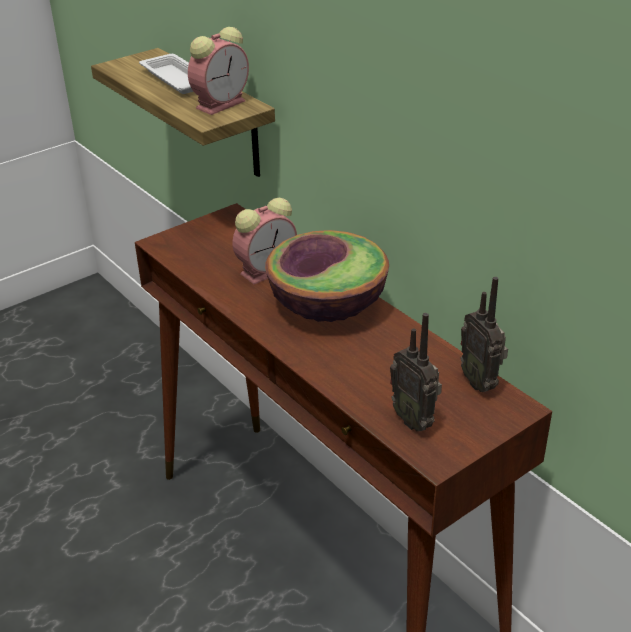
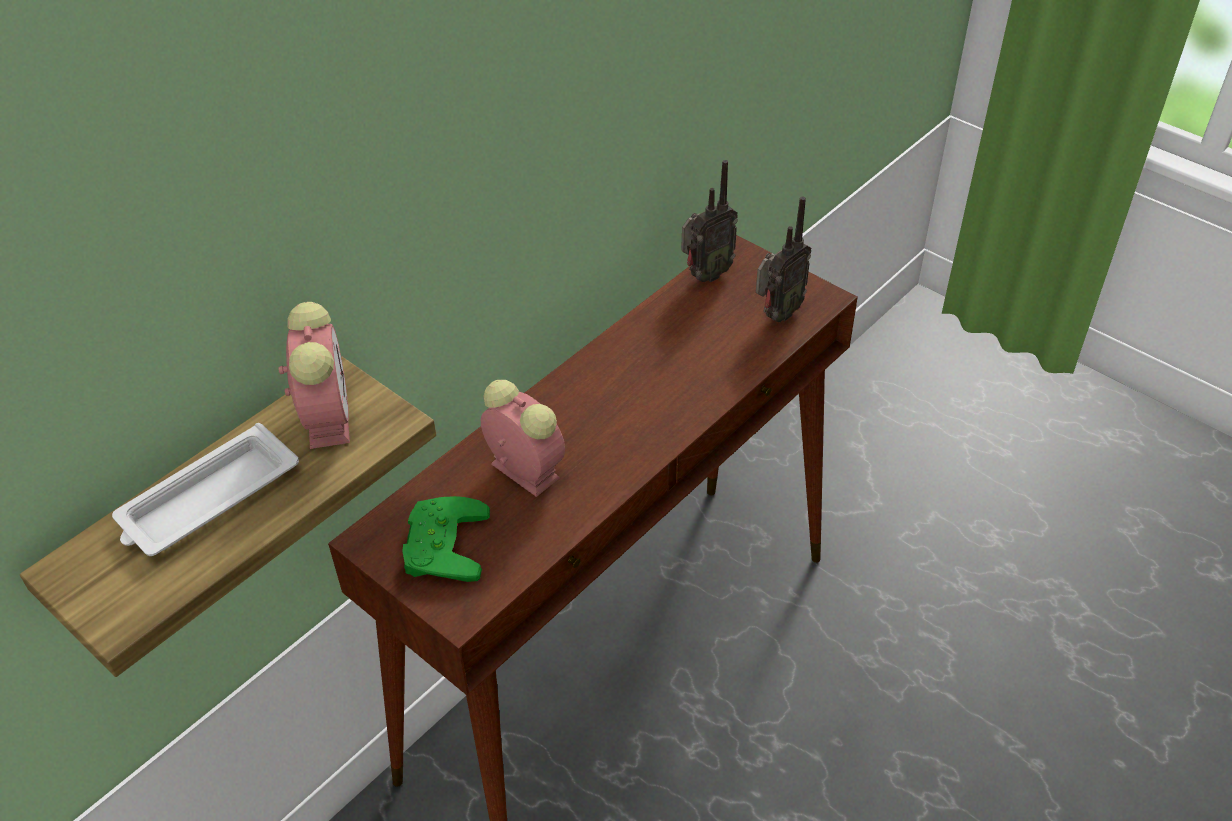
camera: 100 degrees left, 10 degrees up
(216, 237) = (440, 544): none -> green game controller
(222, 104) = (326, 416): alarm clock -> alarm clock turned 45 degrees clockwise
(328, 306) = (596, 400): bowl -> none

